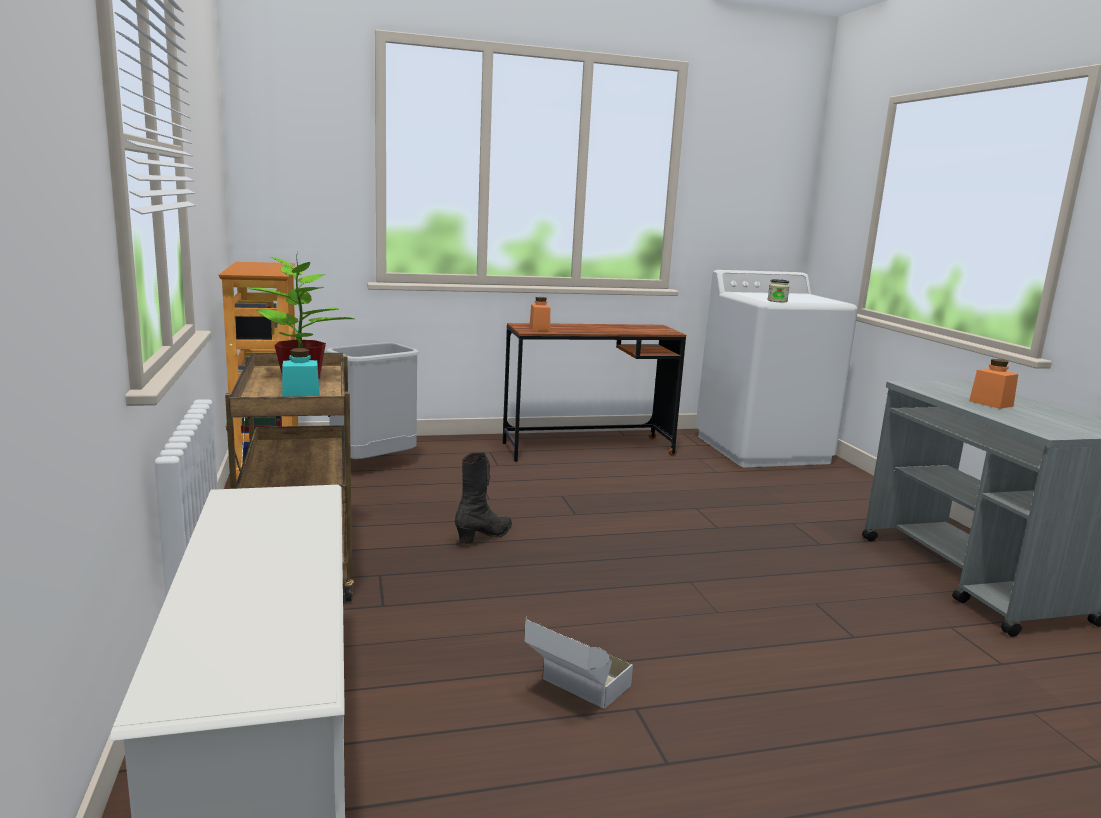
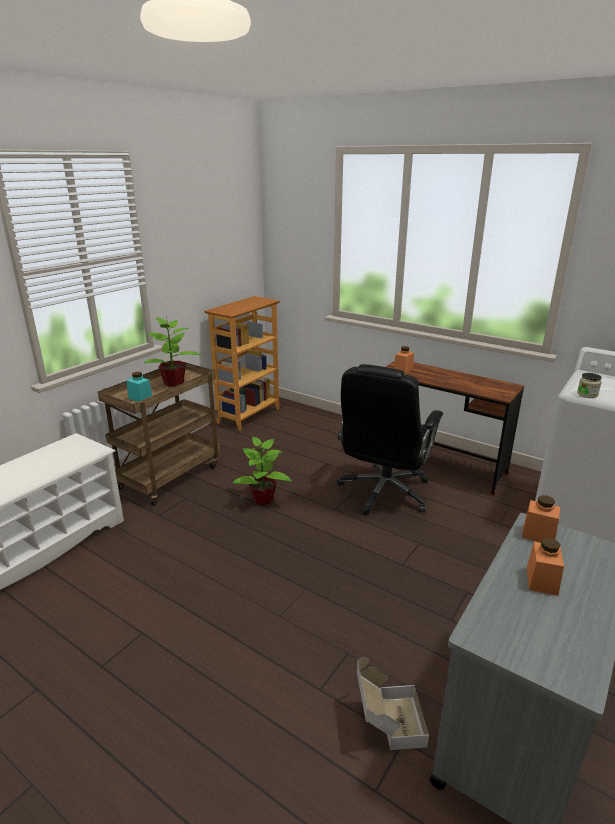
camera: 50 degrees right, 10 degrees up
(373, 463) = (297, 429): grey trash can -> none
(485, 536) = (263, 500): black boot -> potted plant
(575, 692) = (138, 606): cardboard box -> cardboard box (387, 723)
(589, 484) = (384, 492): none -> black office chair
(926, 387) = (538, 534): none -> orange jar

